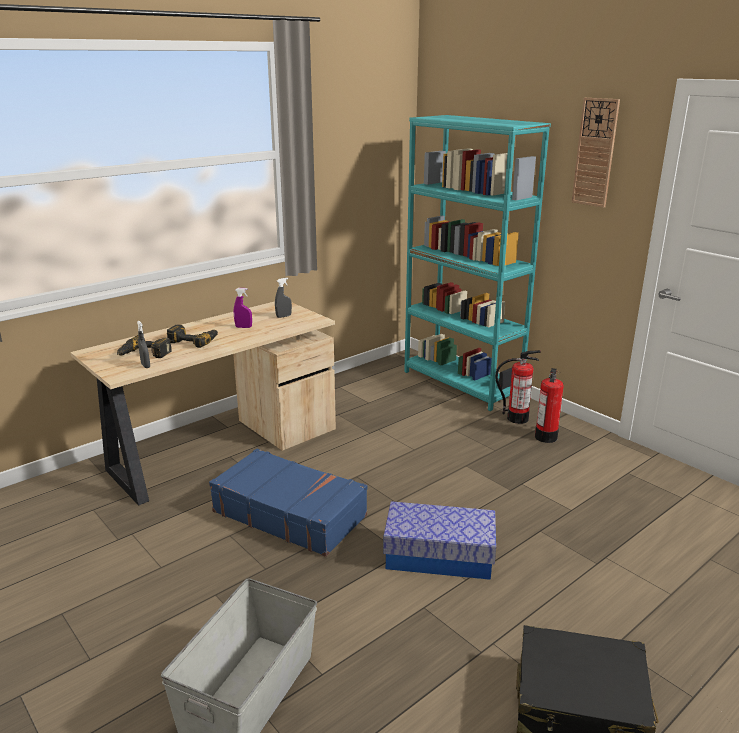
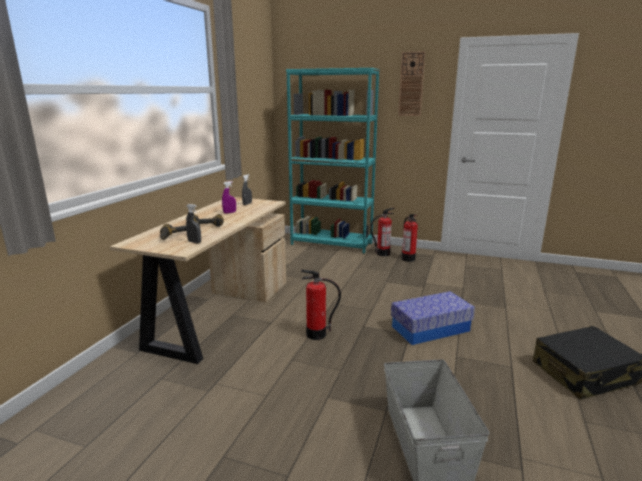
camera: 30 degrees left, 5 degrees down
(290, 513) = (316, 334): blue suitcase -> fire extinguisher

